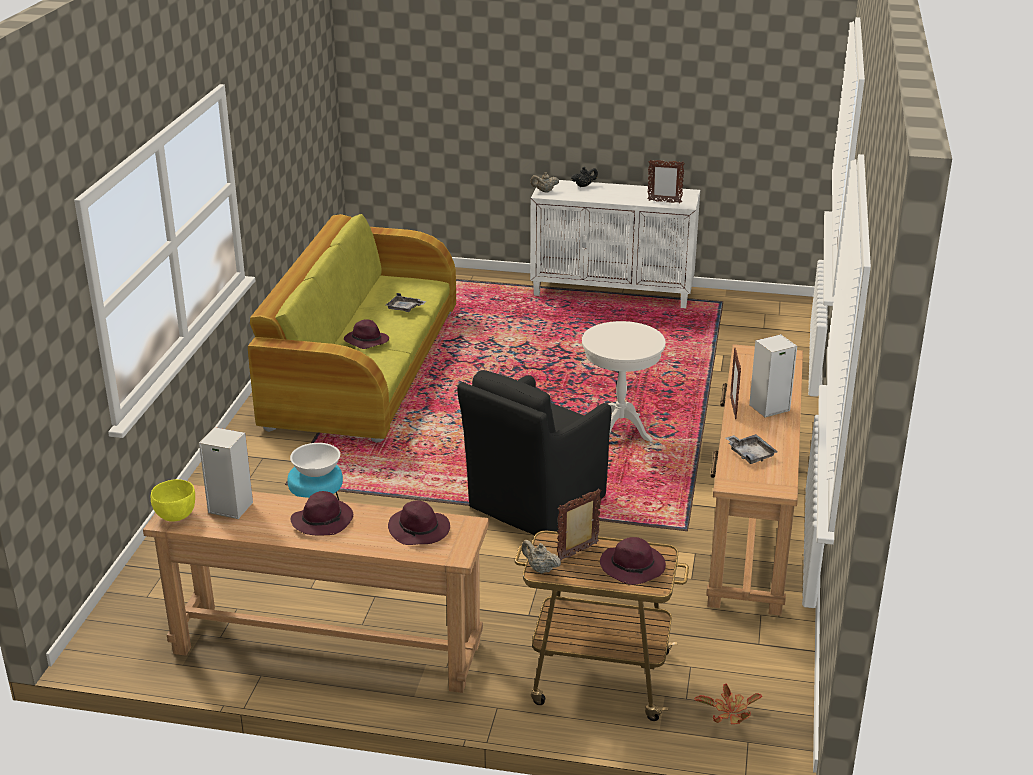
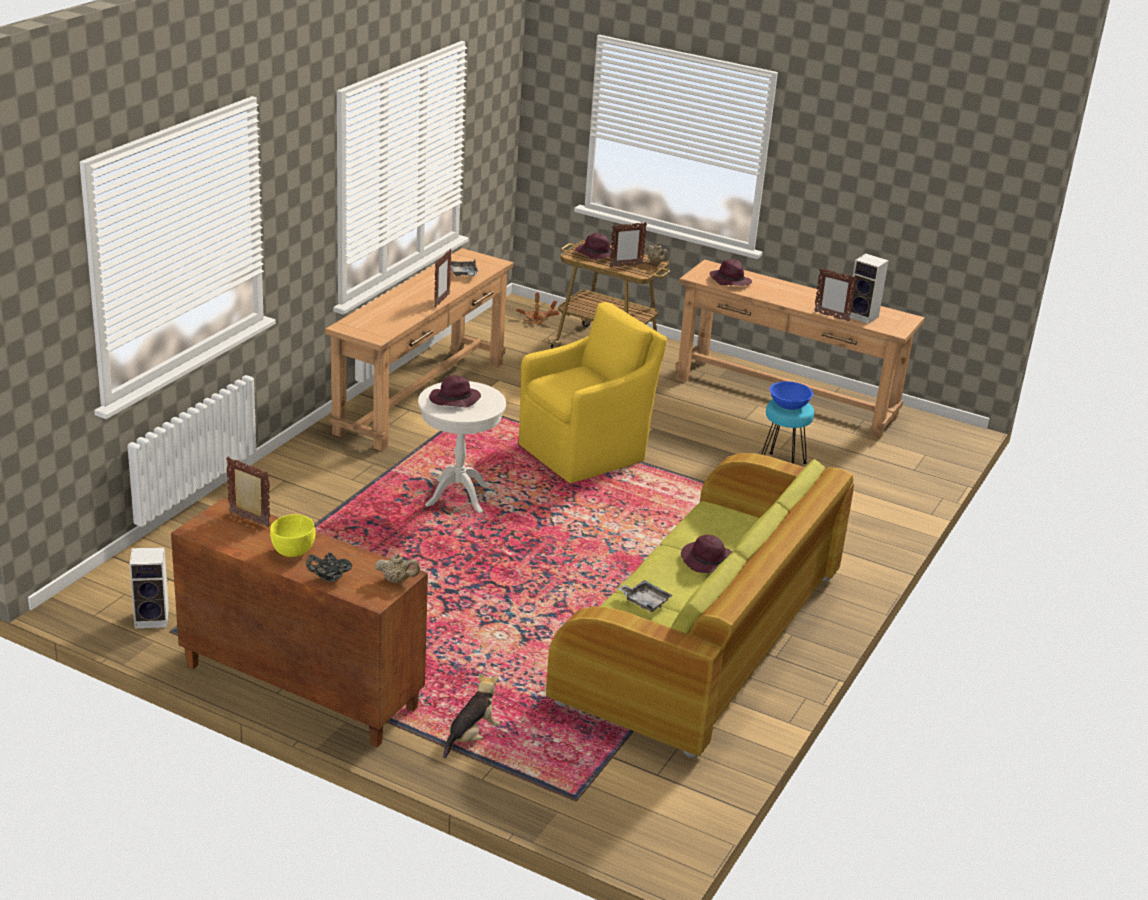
camera: 165 degrees left, 0 degrees up
(175, 516) = (902, 319): yellow bowl -> yellow bowl (293, 552)
(272, 497) = (831, 316): none -> picture frame
(316, 470) = (789, 405): white bowl -> blue bowl
(323, 520) = (795, 297): purple hat -> purple hat (454, 400)
(491, 290) = (471, 736): none -> plush toy
(534, 504) = (585, 452): black armchair -> yellow armchair
(613, 292) = (298, 687): white cabinet -> brown cabinet
(768, 408) = (413, 295): speaker -> speaker (153, 618)

